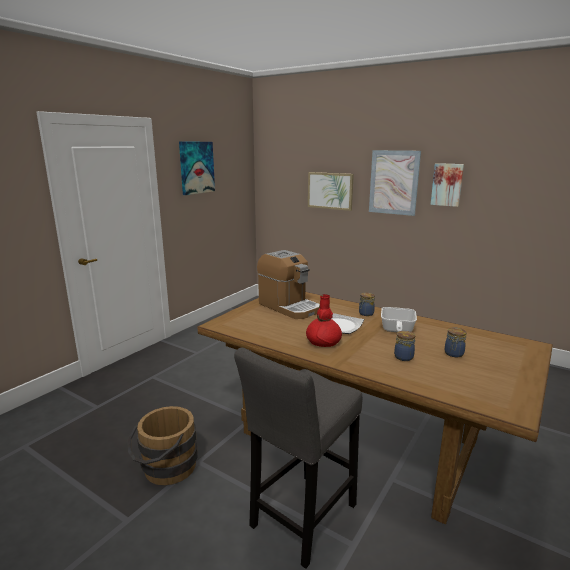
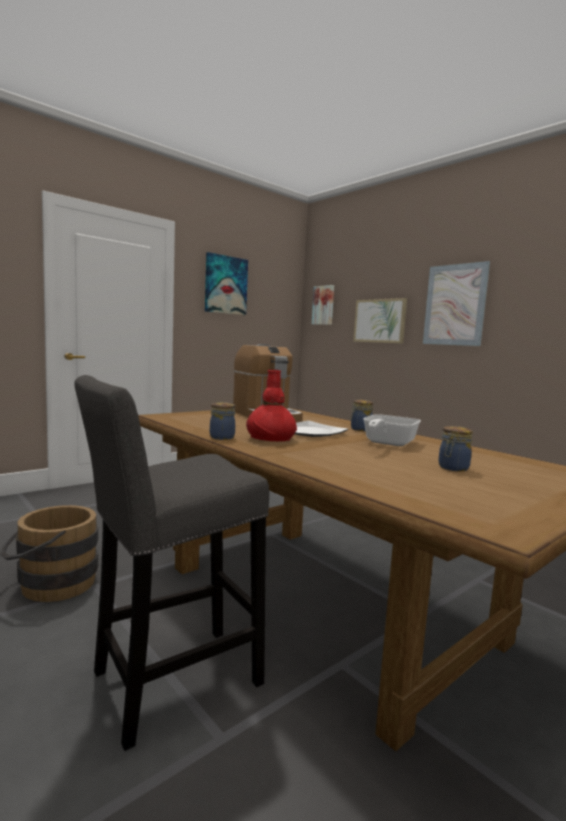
camera: 15 degrees right, 10 degrees down
(403, 357) = (369, 460): jar -> jar (223, 437)
(447, 184) = (524, 302): picture -> picture (324, 305)

